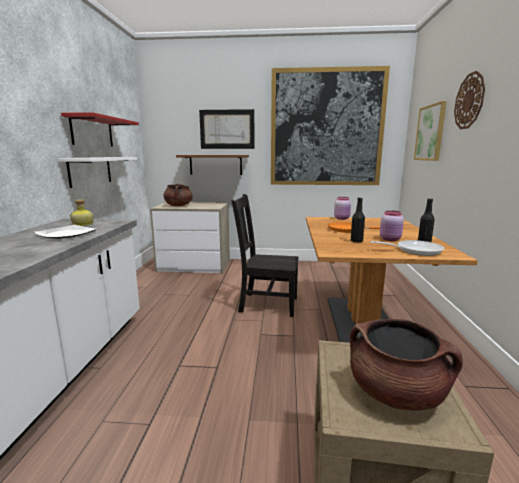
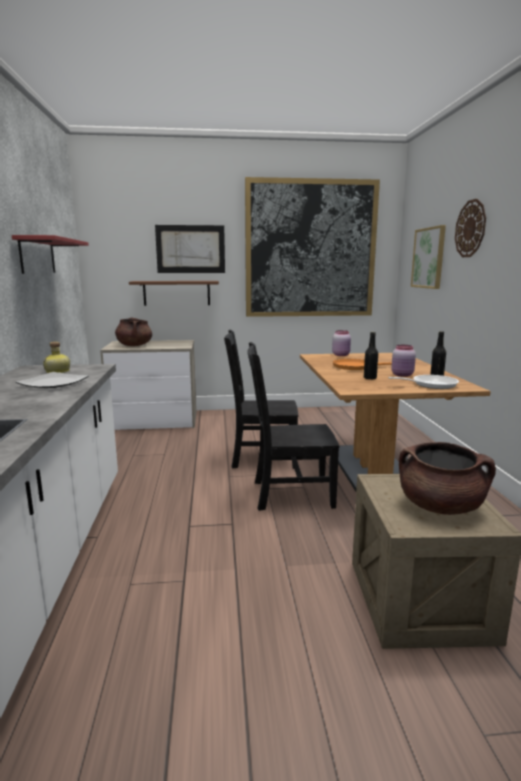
camera: 10 degrees left, 0 degrees up
(90, 171) = (37, 305): white shelf -> none
(278, 342) = (289, 494): none -> black chair

